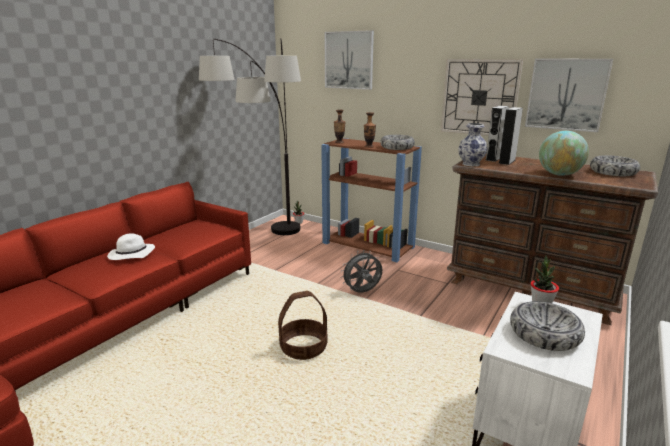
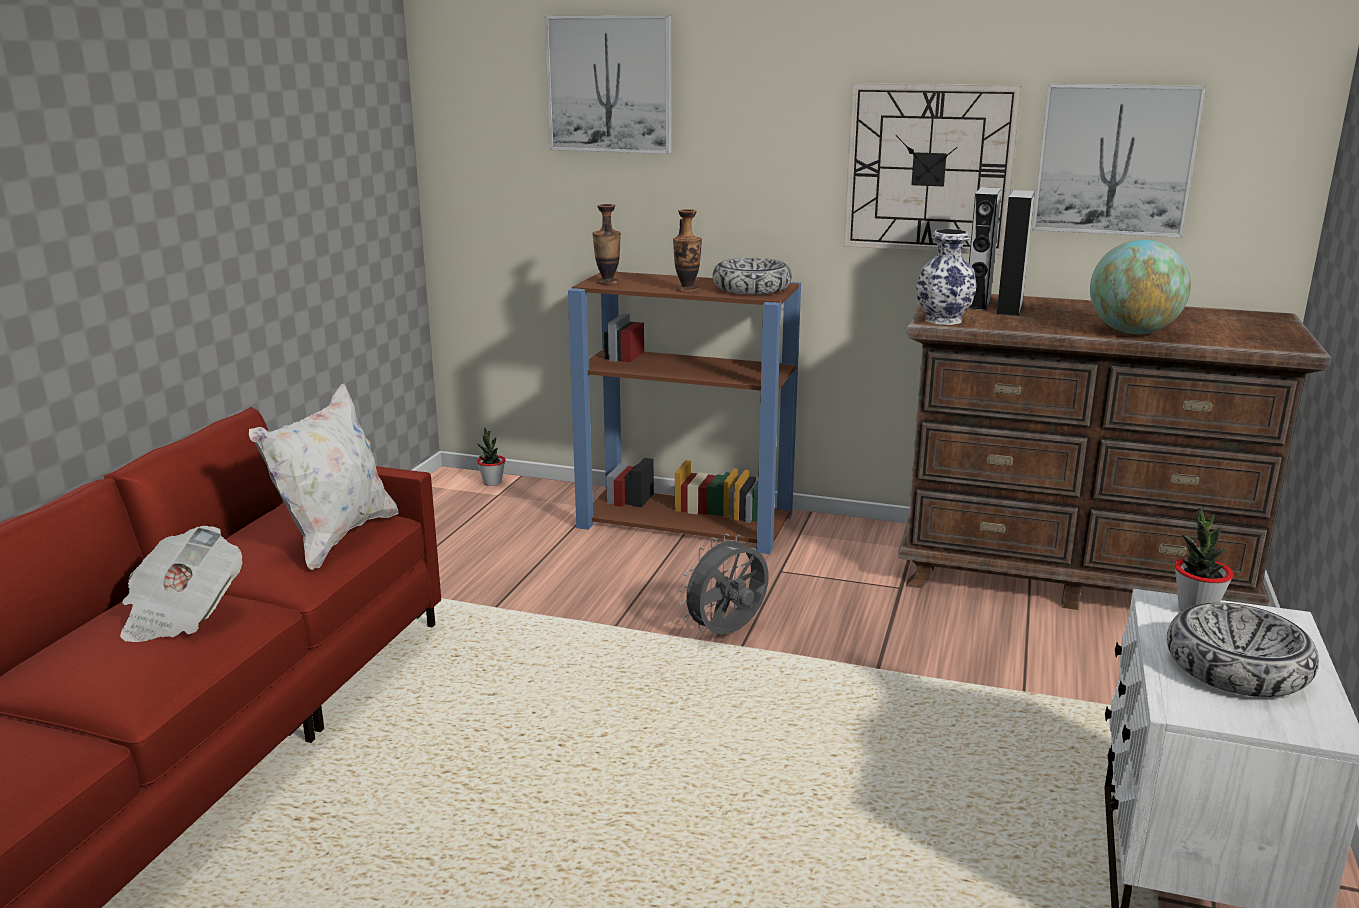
camera: 15 degrees left, 0 degrees up
(131, 255) = (181, 614): white hat -> newspaper
(204, 234) = (336, 538): none -> white pillow
(269, 243) = (445, 542): floor lamp -> none
(303, 348) = (658, 781): basket -> none
(613, 172) = (1225, 320): bowl -> none

